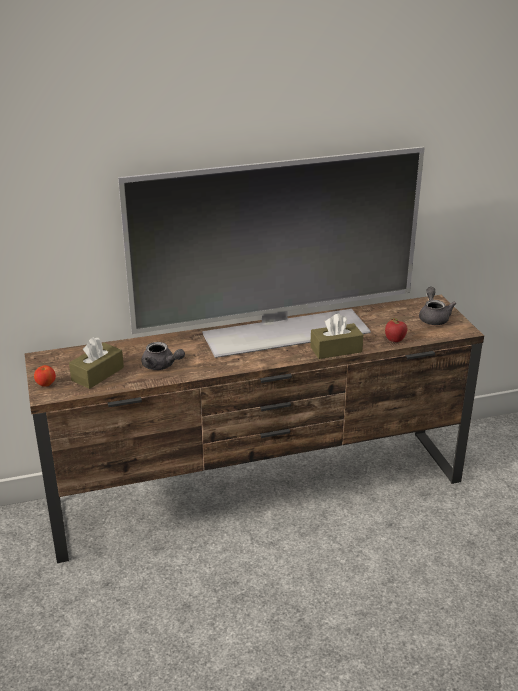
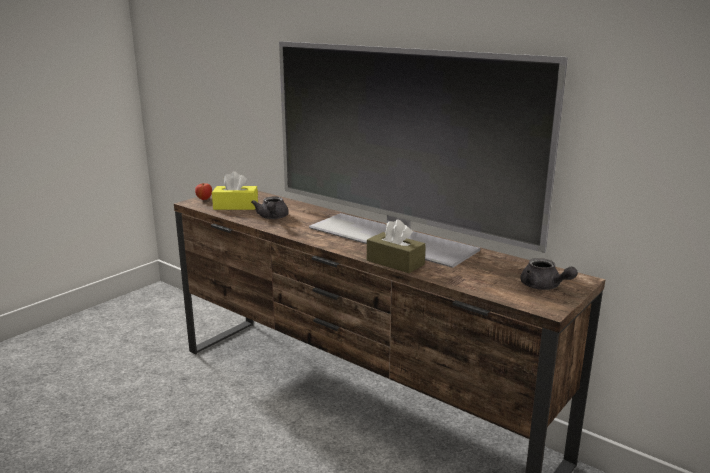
camera: 55 degrees right, 10 degrees down
(97, 374) = (235, 206): brown tissue box -> yellow tissue box
(394, 340) = (457, 281): apple -> none
(433, 317) = (544, 287): grey teapot -> grey teapot turned 90 degrees clockwise

